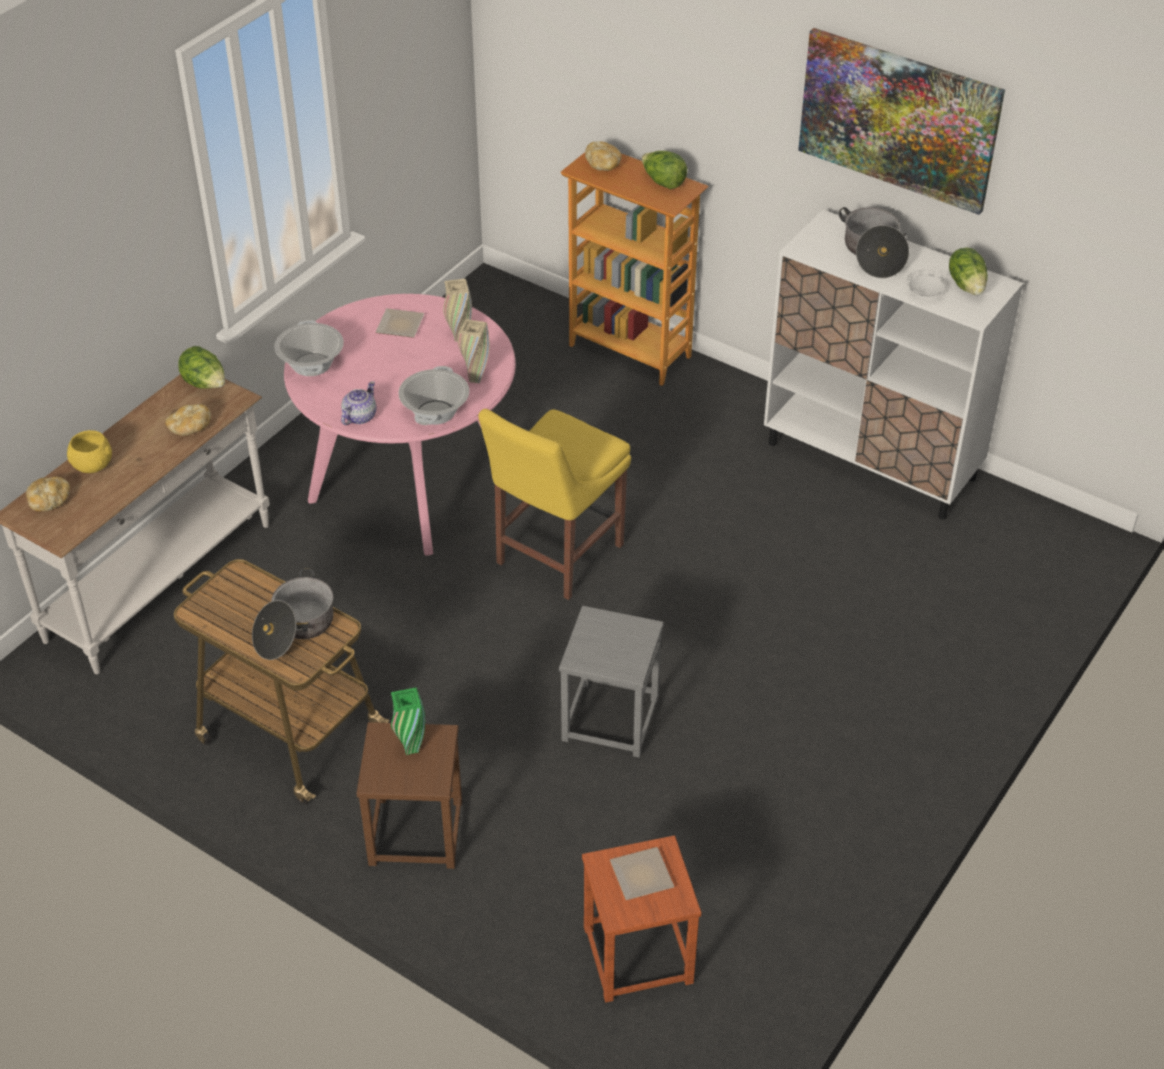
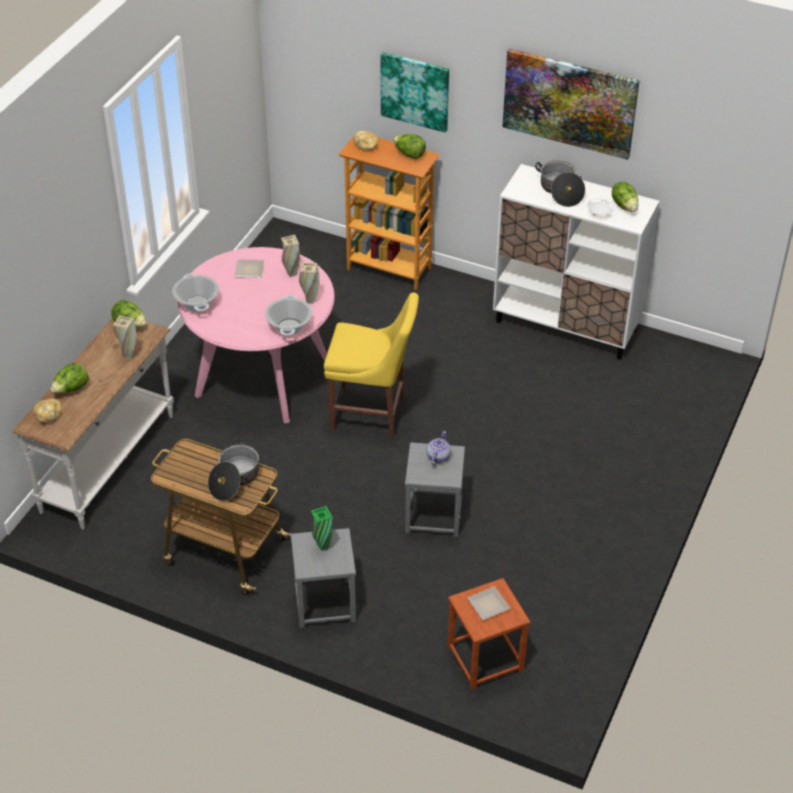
camera: 10 degrees left, 0 degrees up
(94, 467) = (71, 389): yellow bowl -> lettuce
(190, 428) = (128, 356): bread -> beige vase
(359, 417) = (239, 335): teapot -> teapot (438, 457)
(415, 833) = (325, 603): brown stool -> grey stool
(555, 557) = (372, 414): yellow chair -> yellow chair turned 105 degrees counterclockwise
(678, 87) = (415, 91): none -> picture

